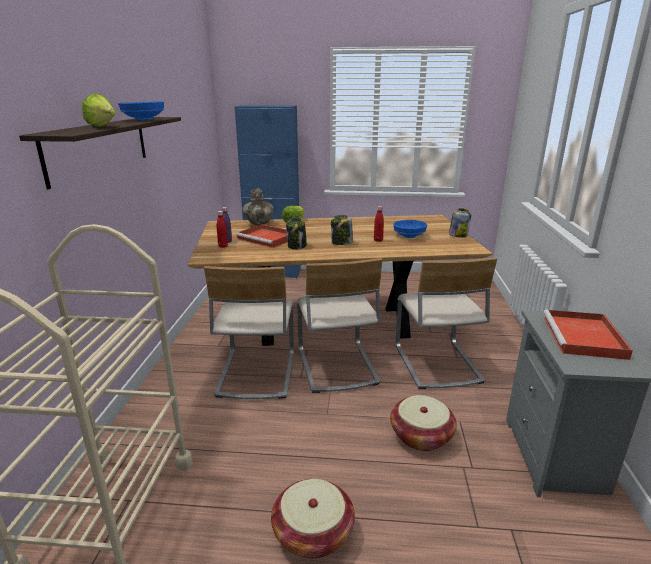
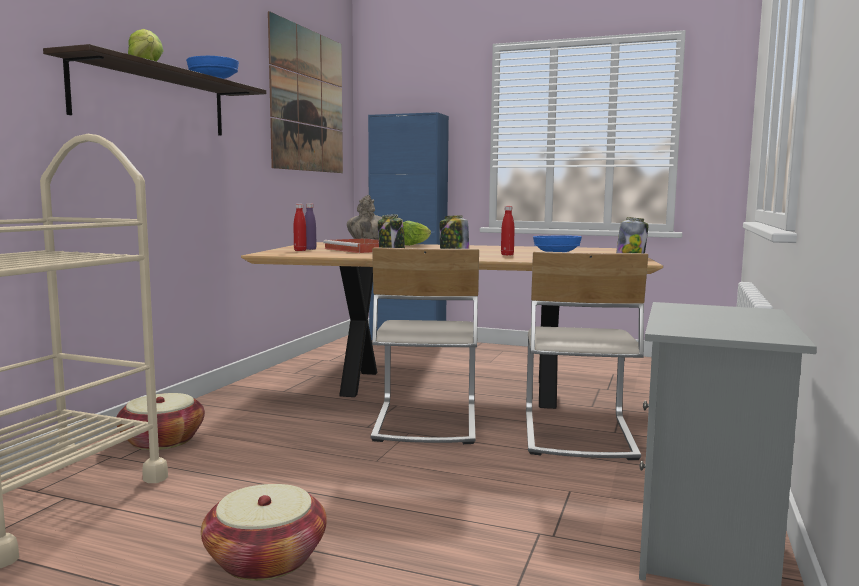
camera: 15 degrees right, 15 degrees down
(190, 102) = (307, 101): none -> picture
(256, 373) = (311, 417): beige chair -> none
(421, 436) = (497, 496): basket -> basket (162, 441)
(584, 338) = (721, 318): red tray -> none

